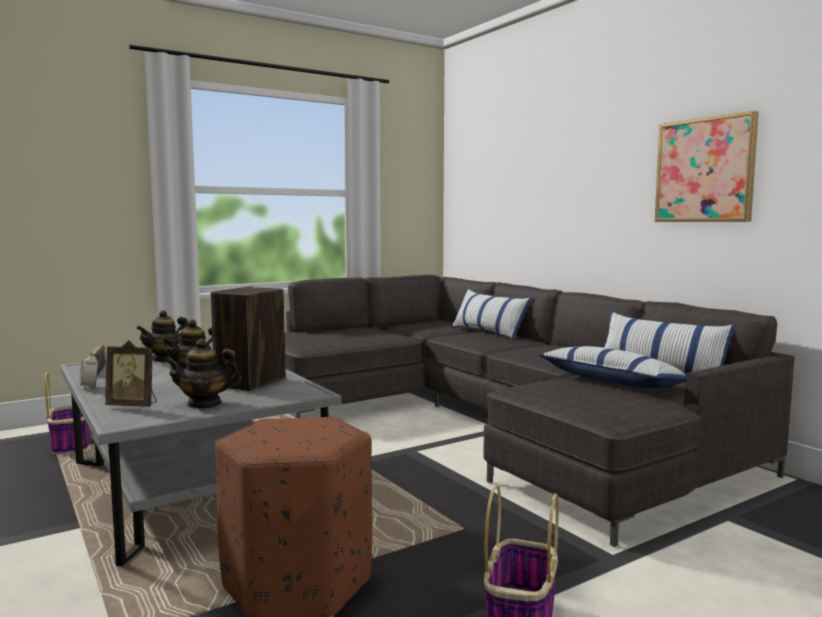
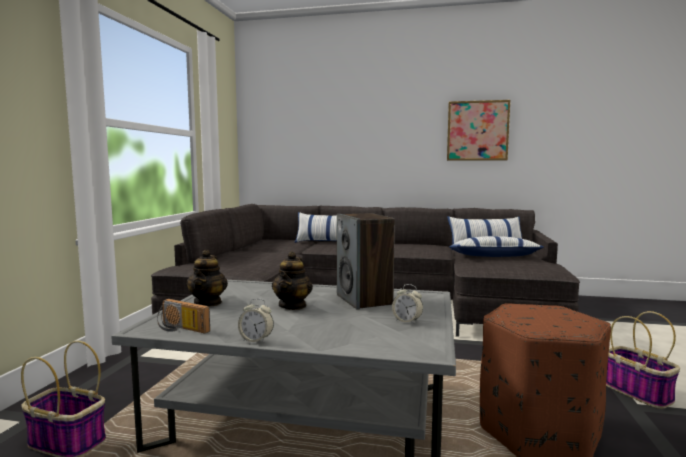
camera: 45 degrees left, 0 degrees up
(133, 405) = (368, 339): picture frame -> none
(204, 404) = (407, 321): teapot -> alarm clock

